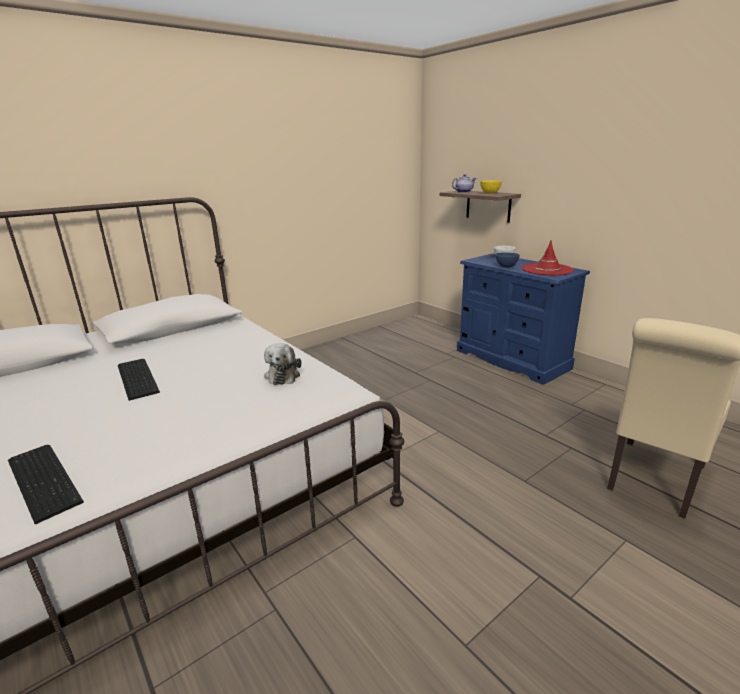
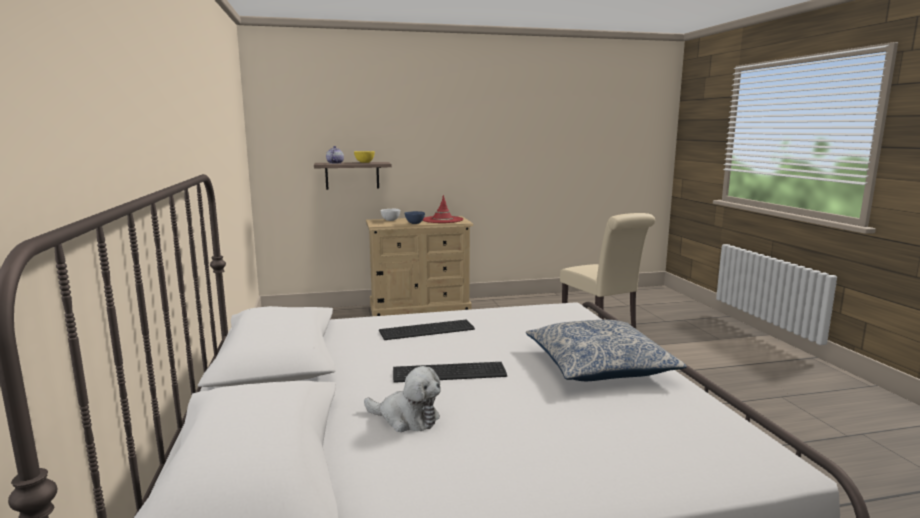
camera: 65 degrees left, 10 degrees down
(45, 478) = (648, 408): keyboard -> keyboard (425, 329)
(158, 438) = (599, 365): none -> pillow
(283, 375) = (512, 319): plush toy -> plush toy (406, 418)
(511, 359) = (420, 309): blue dresser -> beige dresser

